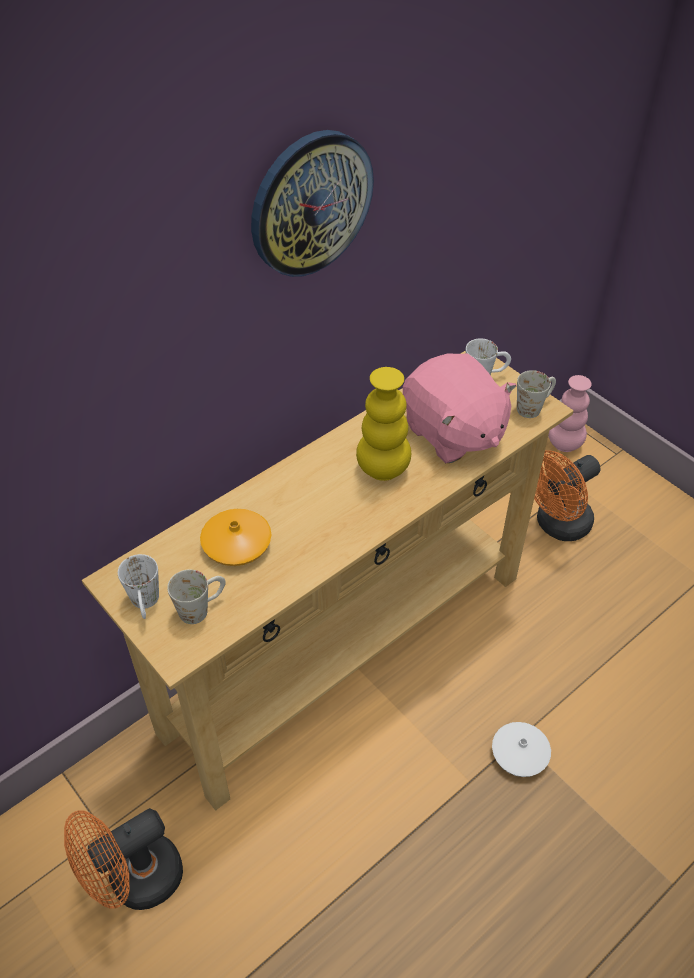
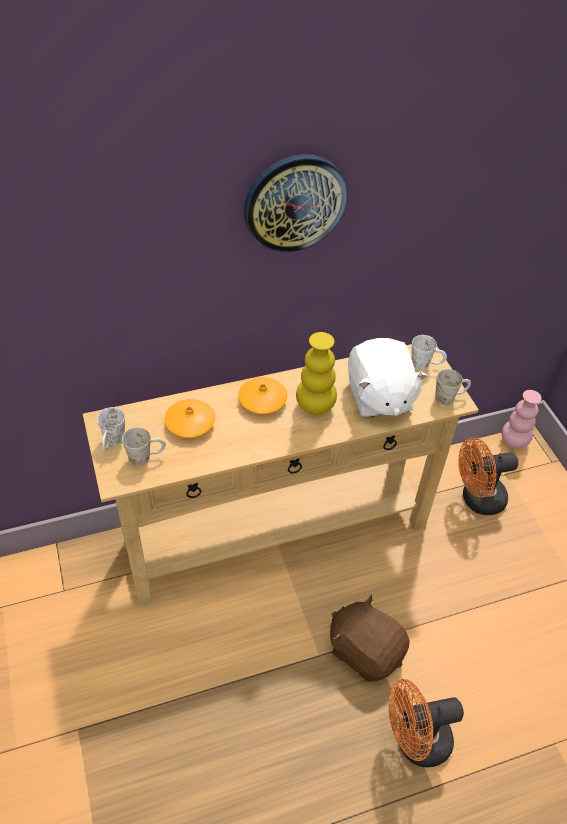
camera: 20 degrees right, 0 degrees up
(135, 881) = (68, 629): orange fan -> orange fan (415, 742)
(314, 484) = (262, 401): none -> orange vase
(452, 433) = (378, 397): pink plush toy -> white plush toy
(520, 753) = (365, 650): white vase -> brown plush toy

